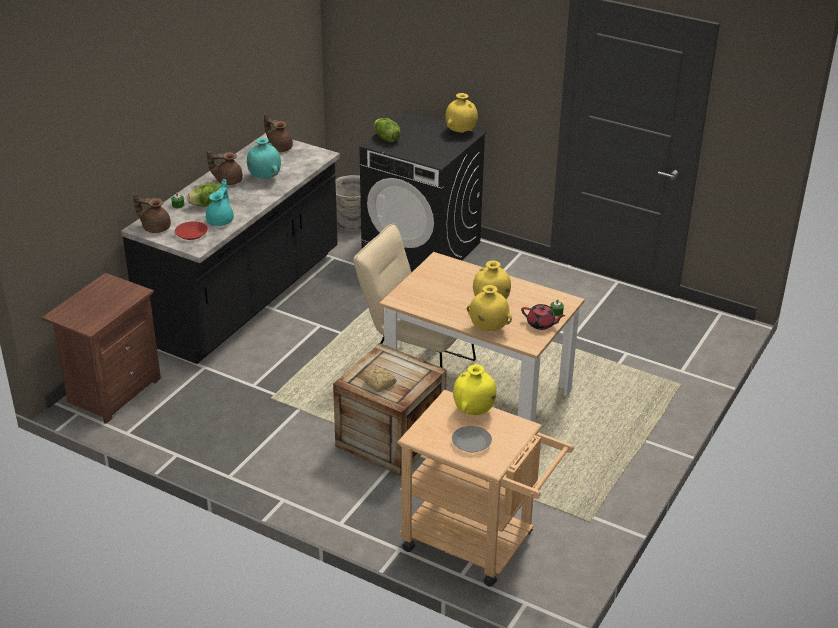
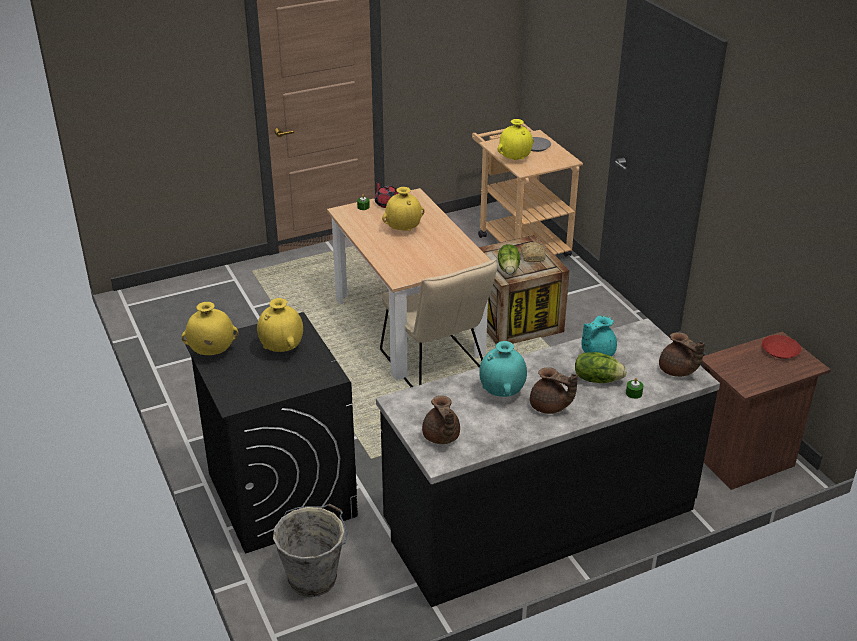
camera: 145 degrees left, 0 degrees up
(191, 234) = (640, 348): red plate -> red plate (780, 350)
(386, 138) = (307, 378): lettuce -> lettuce (509, 269)
(488, 328) = (431, 214): yellow vase -> yellow vase (282, 349)

